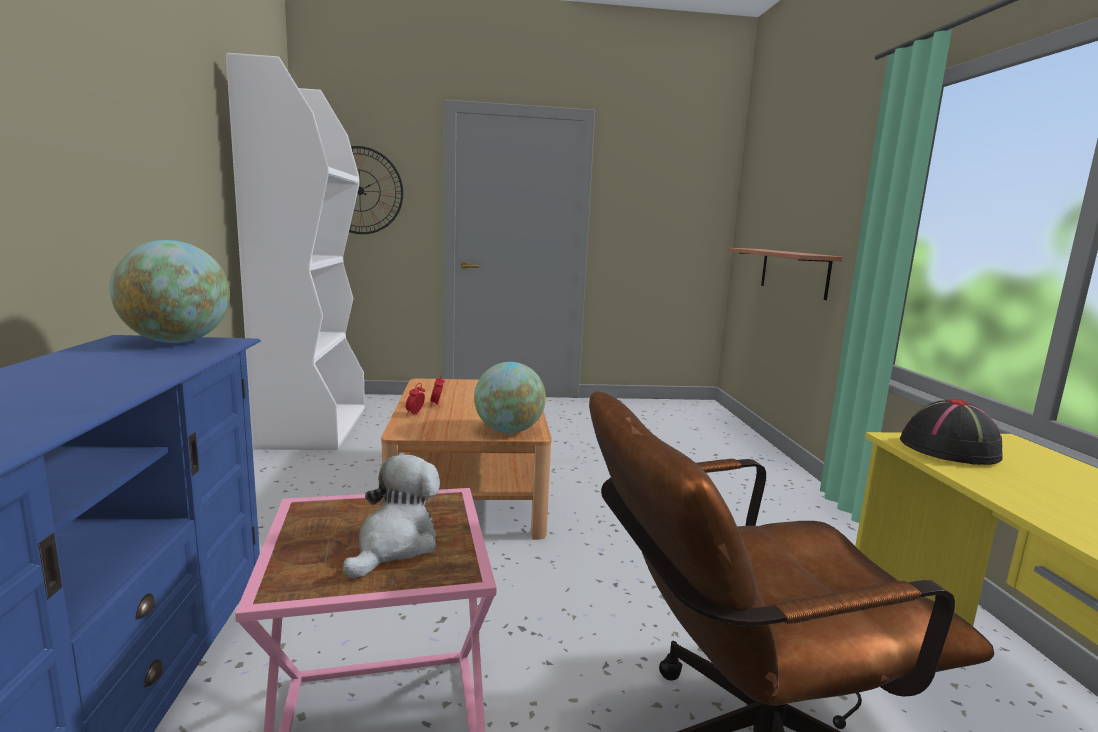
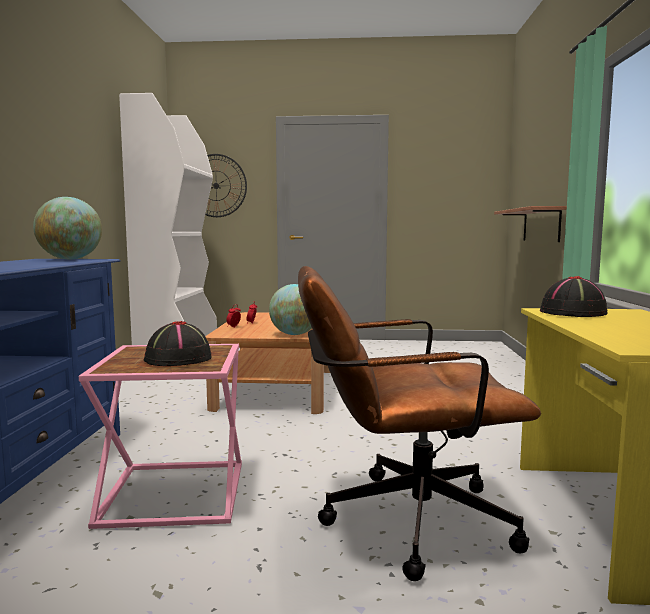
camera: 10 degrees right, 5 degrees down
(395, 545) = (178, 359): plush toy -> black hat

